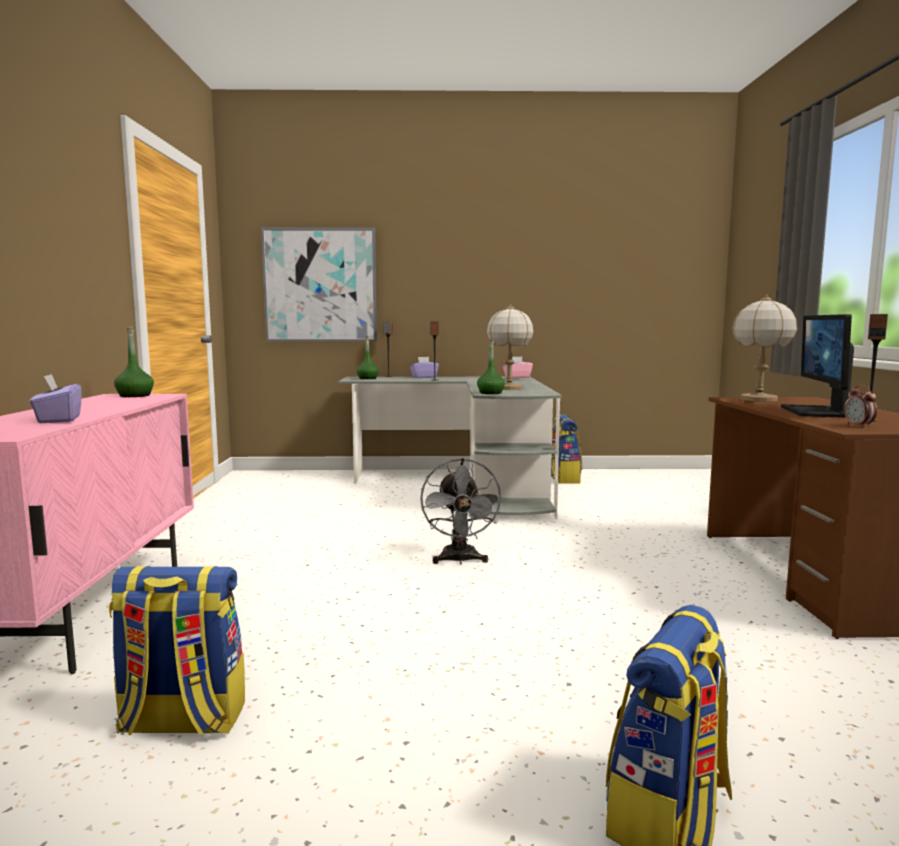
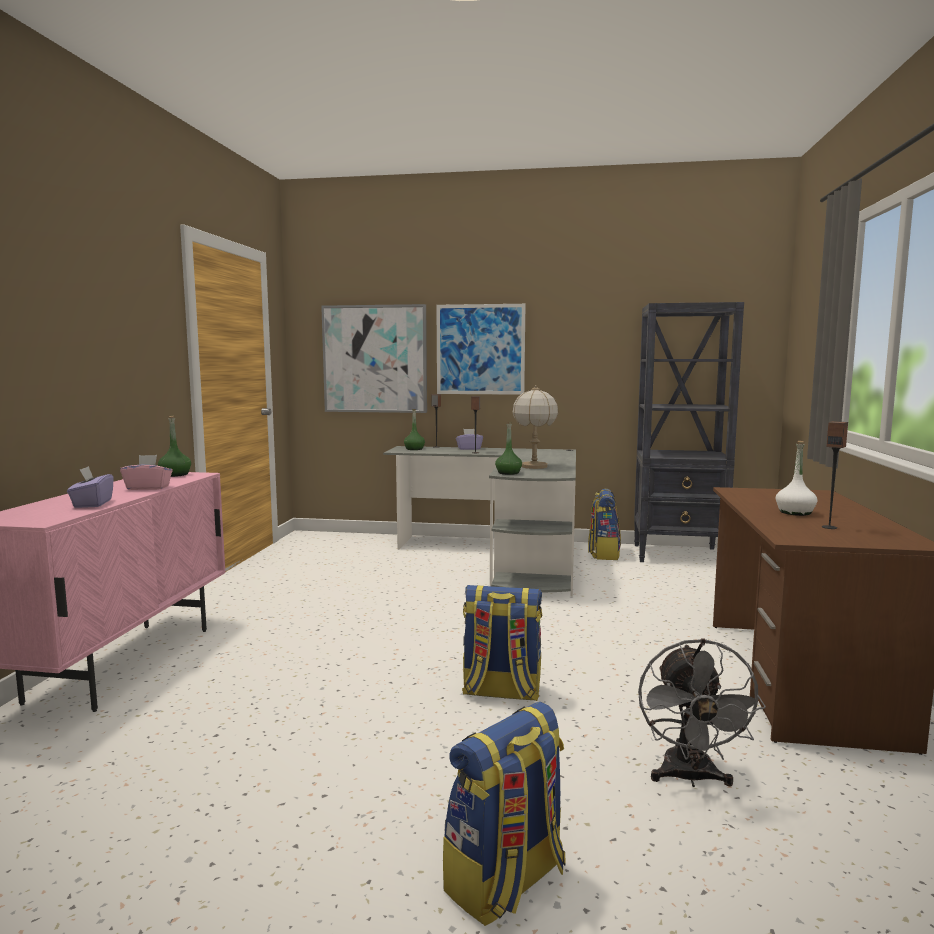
camera: 10 degrees right, 0 degrees up
(181, 721) = (159, 759): backpack -> backpack (501, 691)
(432, 275) = (480, 349): none -> picture
(460, 560) = (455, 635): grey fan -> grey fan (690, 778)
(517, 377) = (559, 451): pink tissue box -> pink tissue box (148, 488)
(634, 476) = (679, 555): none -> black bookcase
(758, 399) = (759, 492): table lamp -> none
(817, 412) = (795, 512): monitor -> white bottle
(858, 426) = (807, 534): alarm clock -> none

